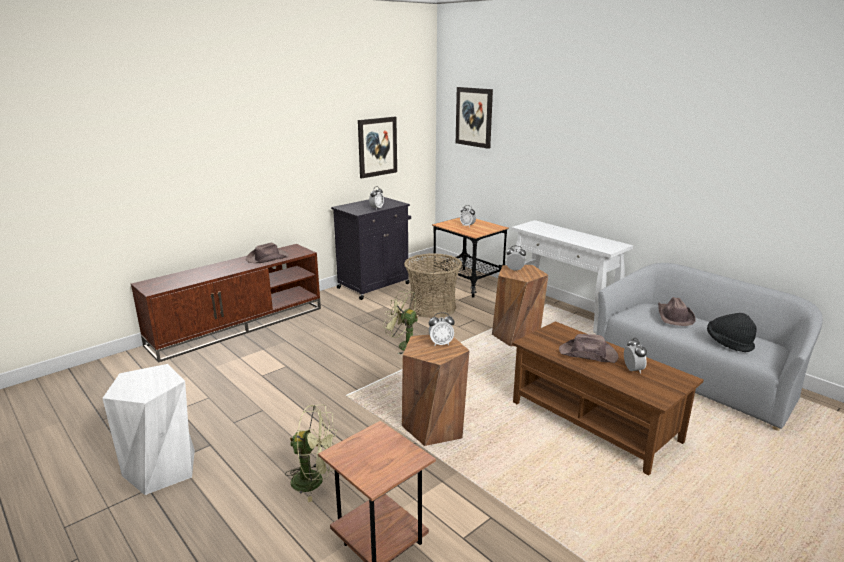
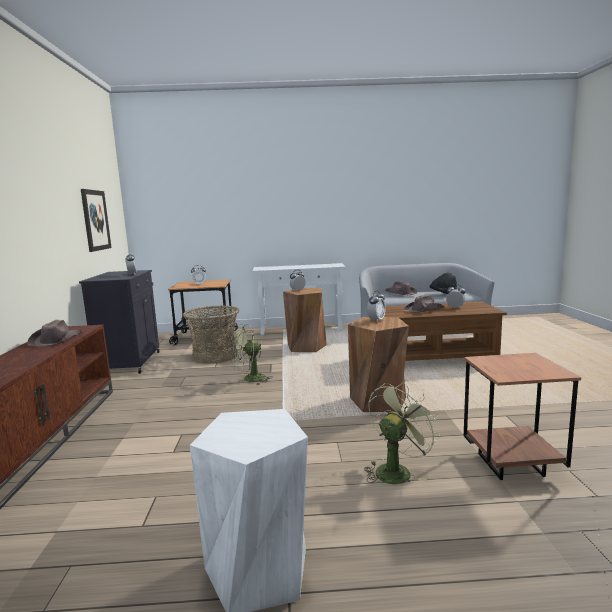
camera: 50 degrees left, 10 degrees down
(474, 117) = (172, 192): picture -> none

